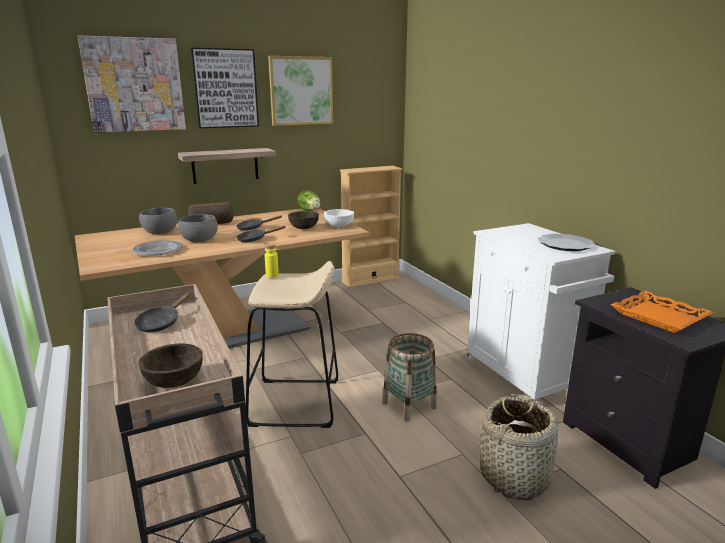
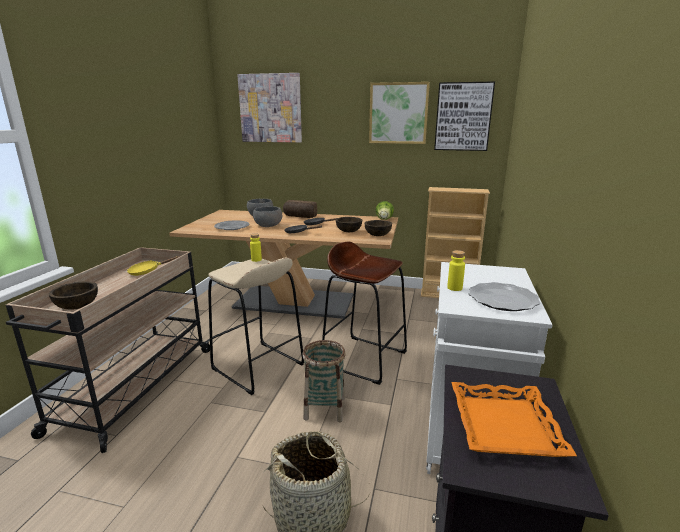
camera: 40 degrees right, 0 degrees up
(161, 323) = (147, 271): black frying pan -> yellow frying pan
(225, 88) = (334, 111): picture -> picture (463, 117)
(225, 165) = (329, 173): shelf -> none
(339, 226) = (377, 235): white bowl -> brown bowl
(380, 355) = (364, 358): none -> brown stool
(526, 245) = (454, 288): none -> yellow bottle

